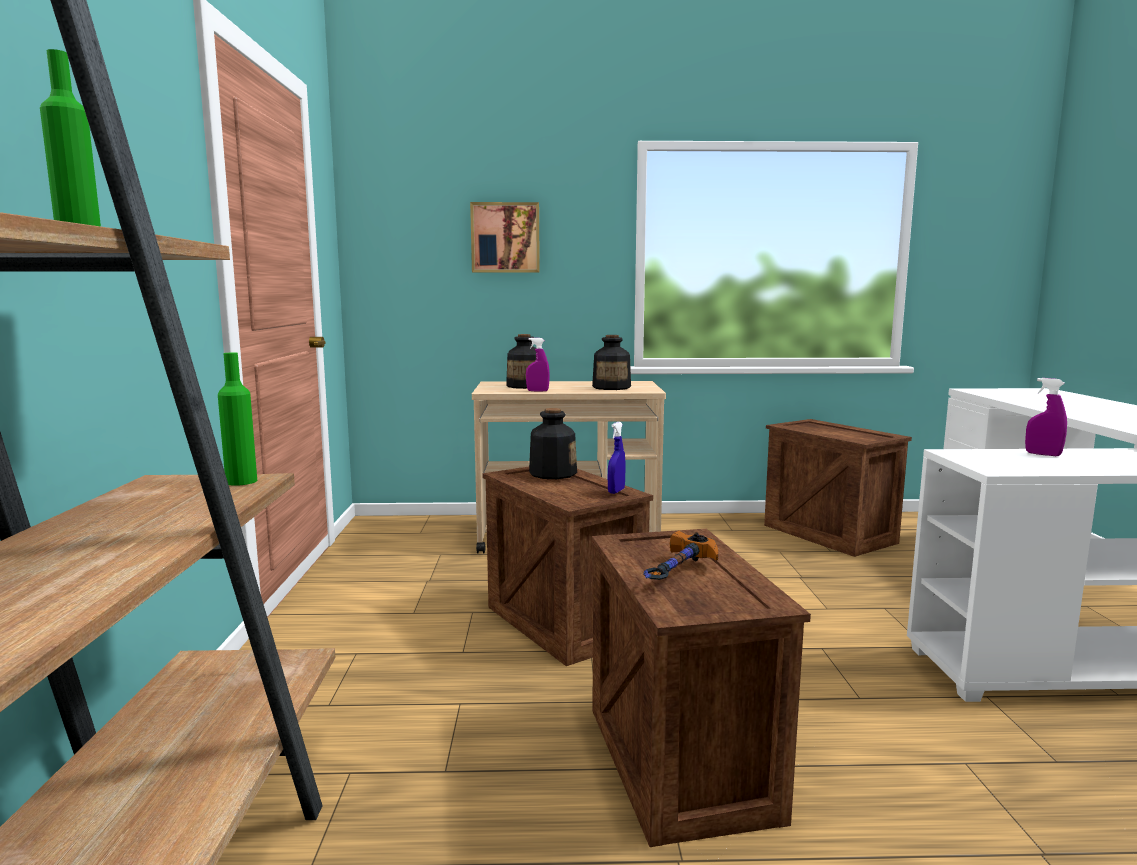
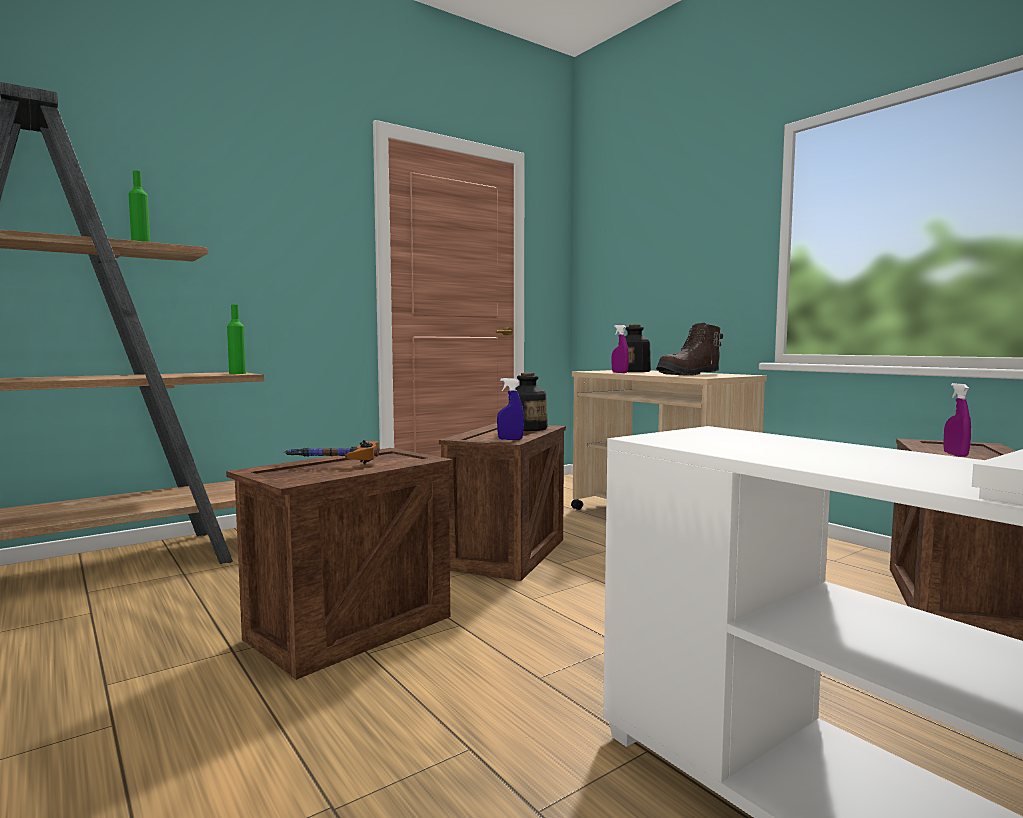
camera: 55 degrees right, 5 degrees down
(505, 238) = (671, 243): picture -> none
(612, 387) = (689, 374): bottle -> brown boot
(1043, 454) = (814, 445): purple spray bottle -> purple spray bottle (955, 455)

